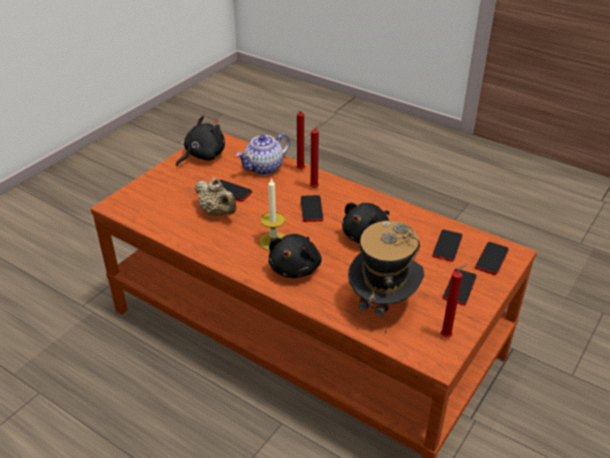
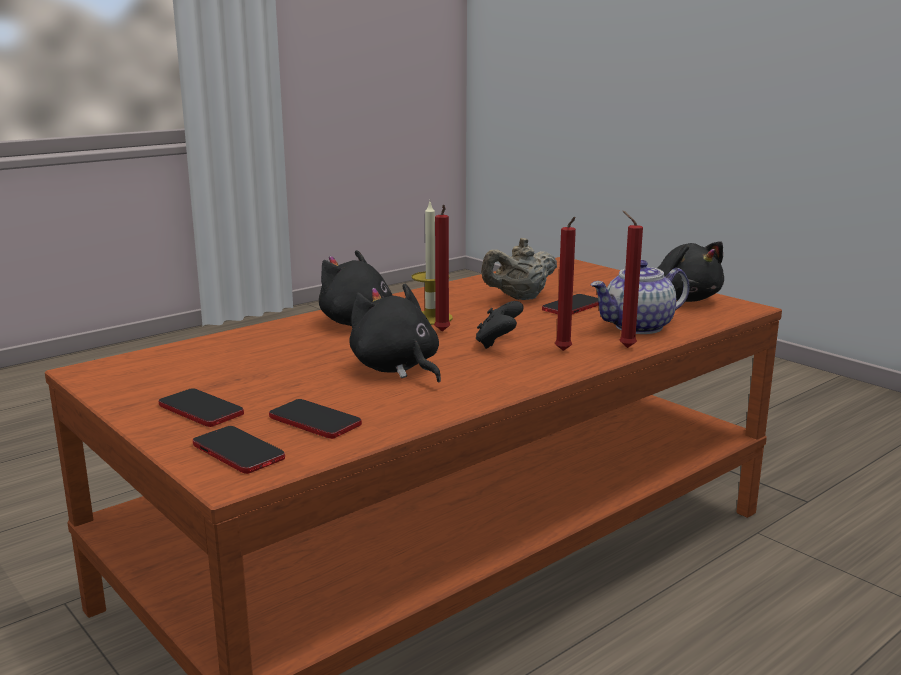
camera: 105 degrees right, 20 degrees down
(264, 168) = (638, 327): teapot -> teapot turned 90 degrees counterclockwise
(311, 209) = (498, 343): phone -> black game controller
(382, 305) = (229, 357): hat -> none
(447, 336) = (118, 383): red candle -> red candle (442, 332)

